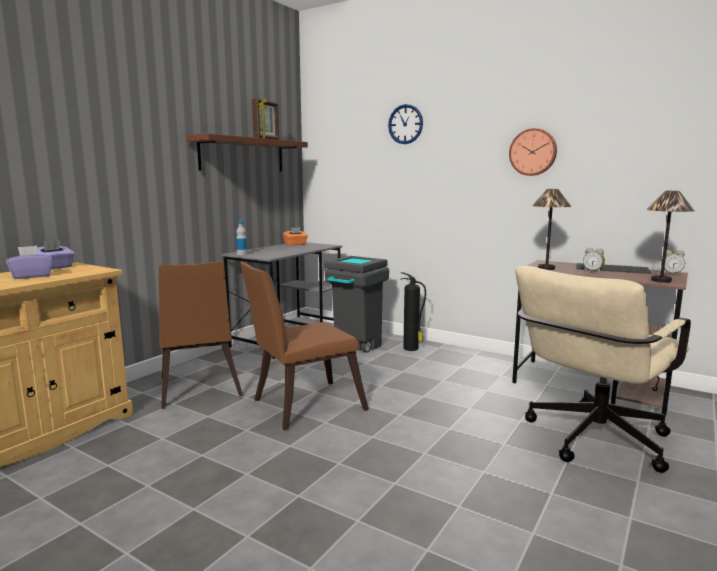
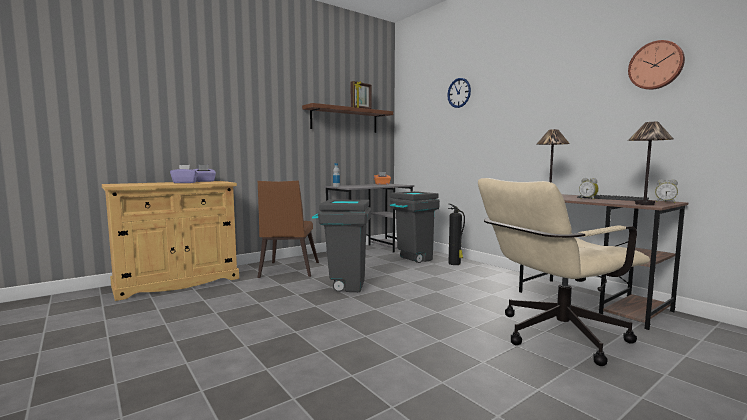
camera: 20 degrees right, 5 degrees down
(302, 406) = (344, 286): brown chair -> grey trash can
(533, 152) = (550, 104): wall clock -> wall clock (656, 65)

